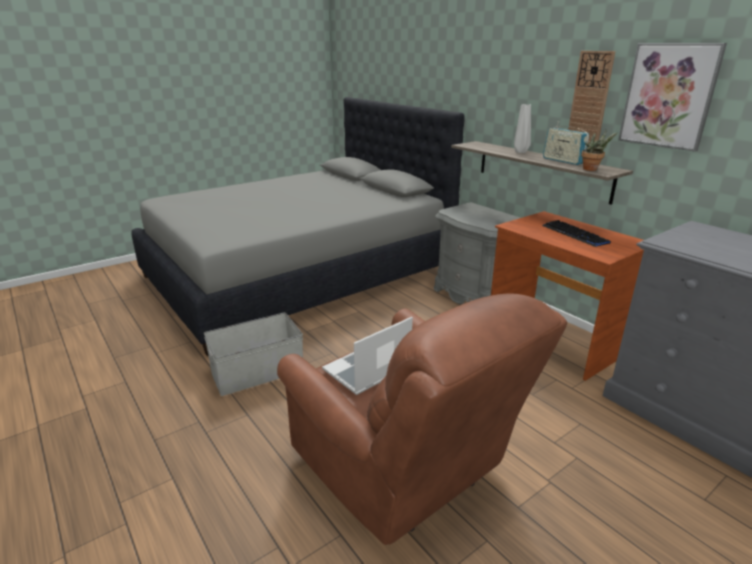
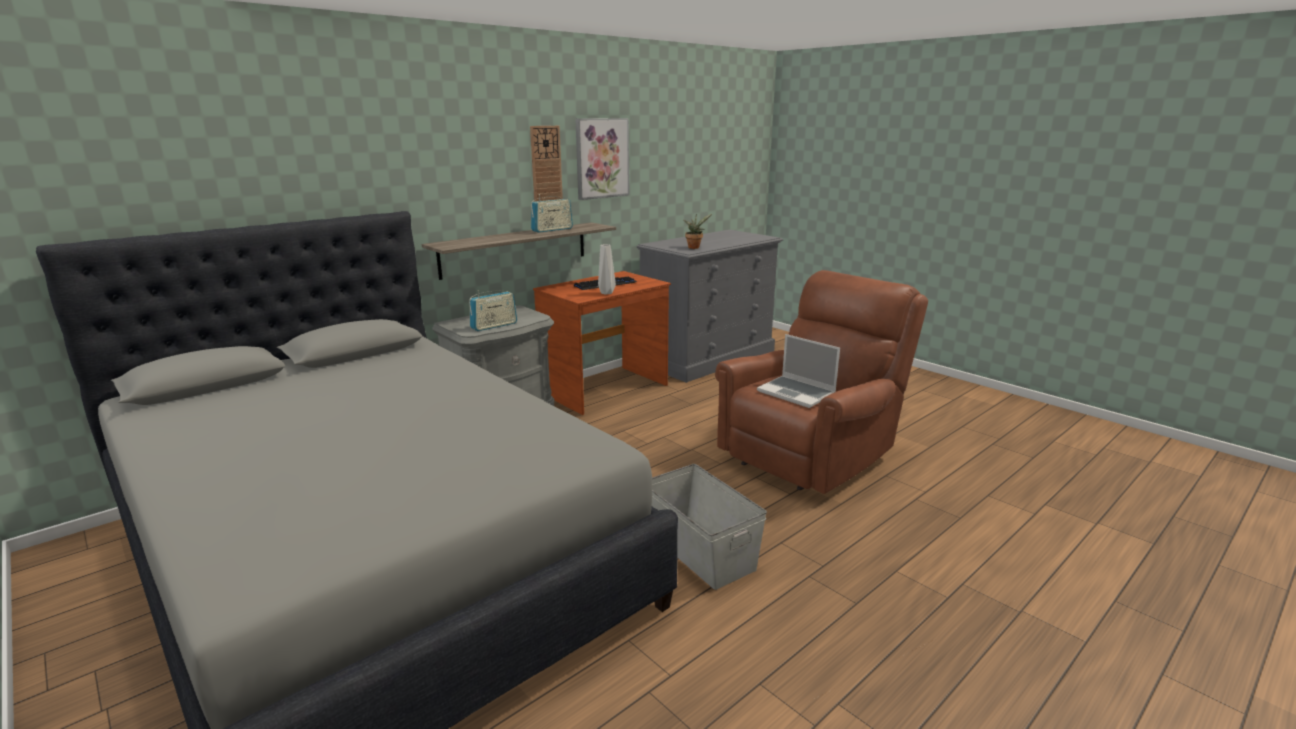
camera: 95 degrees left, 5 degrees down
(464, 216) = (494, 326): none -> radio
(520, 152) = (503, 235): grey vase -> grey vase (605, 293)
(592, 169) = (590, 227): potted plant -> potted plant (694, 247)

